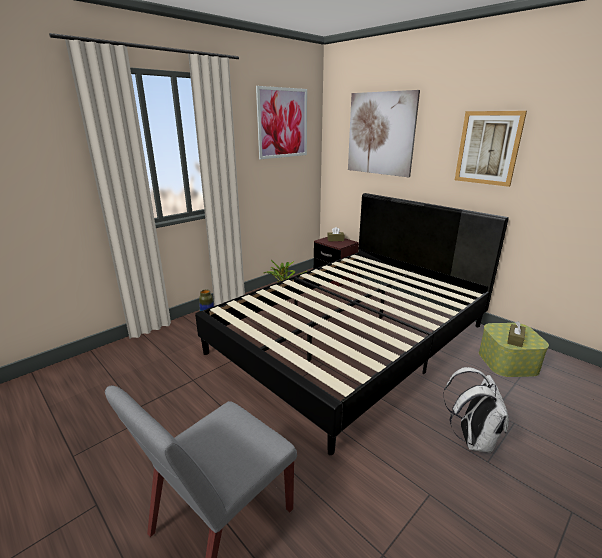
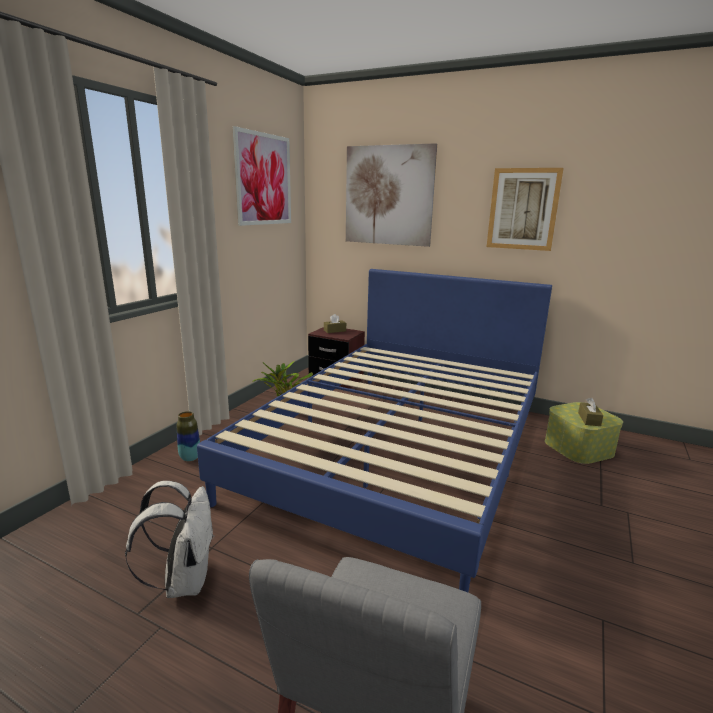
camera: 20 degrees left, 5 degrees down
(351, 339) = (400, 450): black bed -> blue bed
(471, 438) = (600, 540): white backpack -> white backpack (184, 580)

